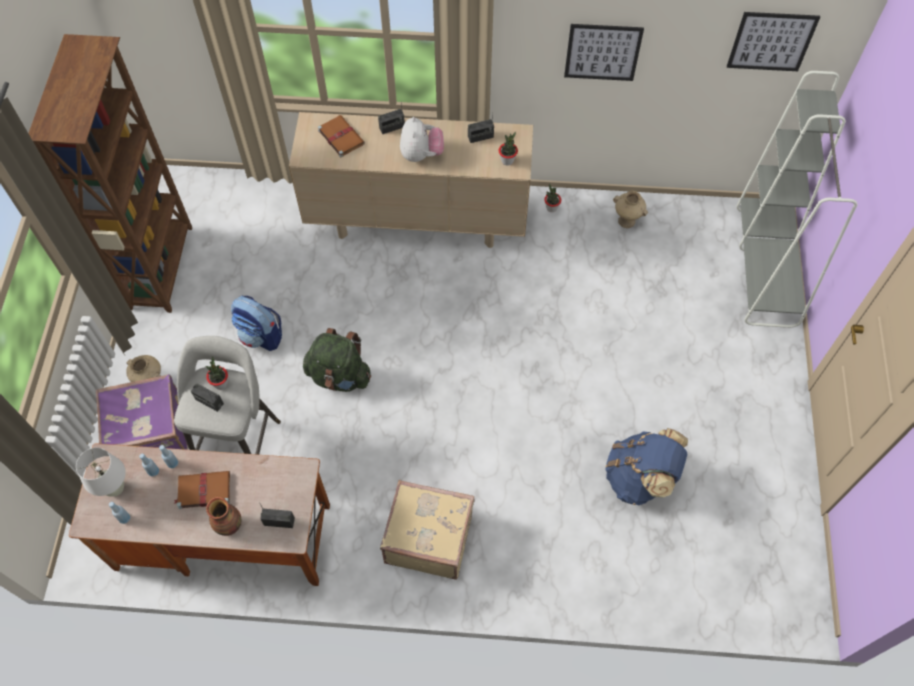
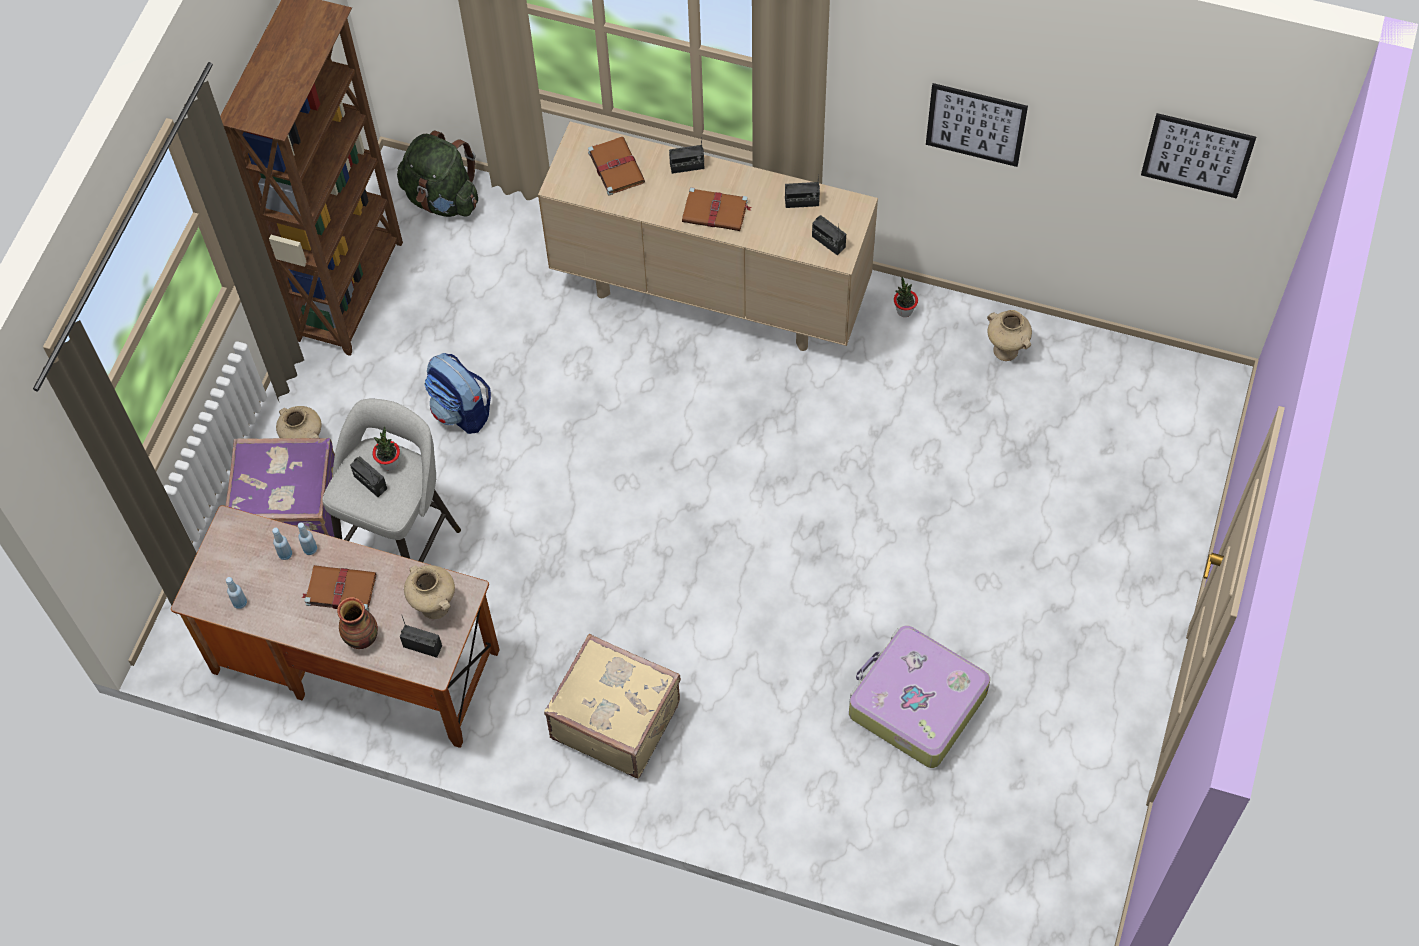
camera: 15 degrees right, 0 degrees up
(115, 489) = (236, 565): white table lamp -> none
(281, 487) = (434, 606): none -> beige vase
(339, 376) = (552, 486): green backpack -> green backpack (442, 199)
(421, 154) = (716, 212): plush toy -> brown book
(507, 160) = (828, 242): potted plant -> radio
(639, 478) = (915, 703): blue backpack -> suitcase
(765, 268) = (1183, 456): grey clothes rack -> none

